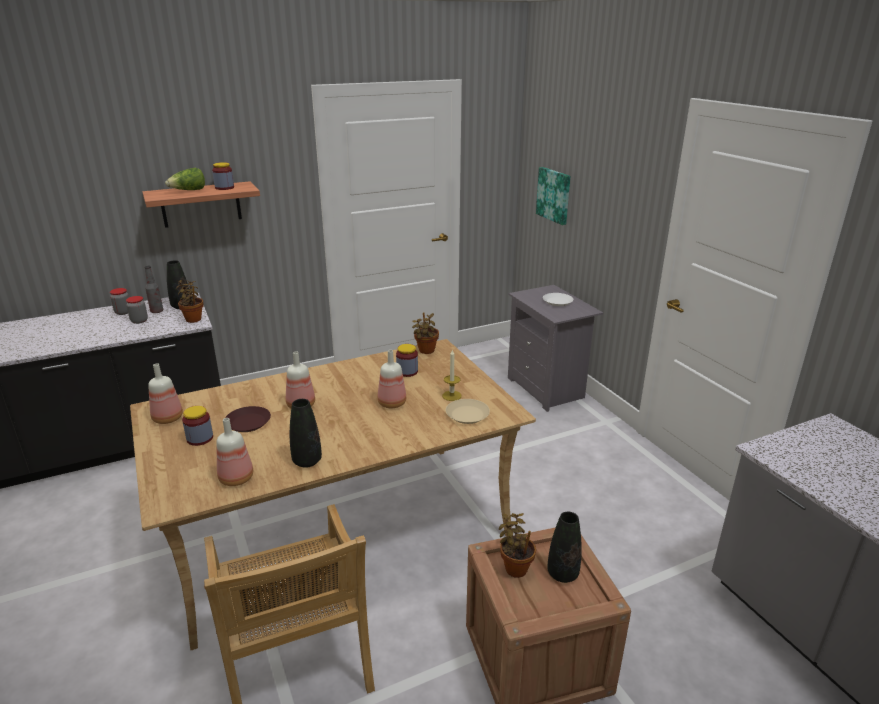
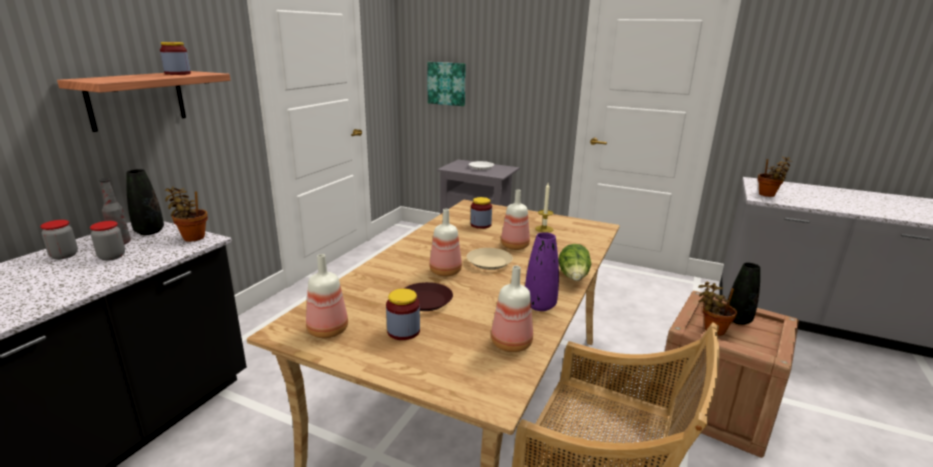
camera: 40 degrees left, 5 degrees down
(188, 191) = (134, 76): lettuce -> lettuce (574, 277)
(307, 461) = (540, 305): black vase -> purple vase
(426, 351) = (466, 209): potted plant -> potted plant (768, 195)
(468, 415) = (579, 236): beige plate -> beige plate (489, 262)

